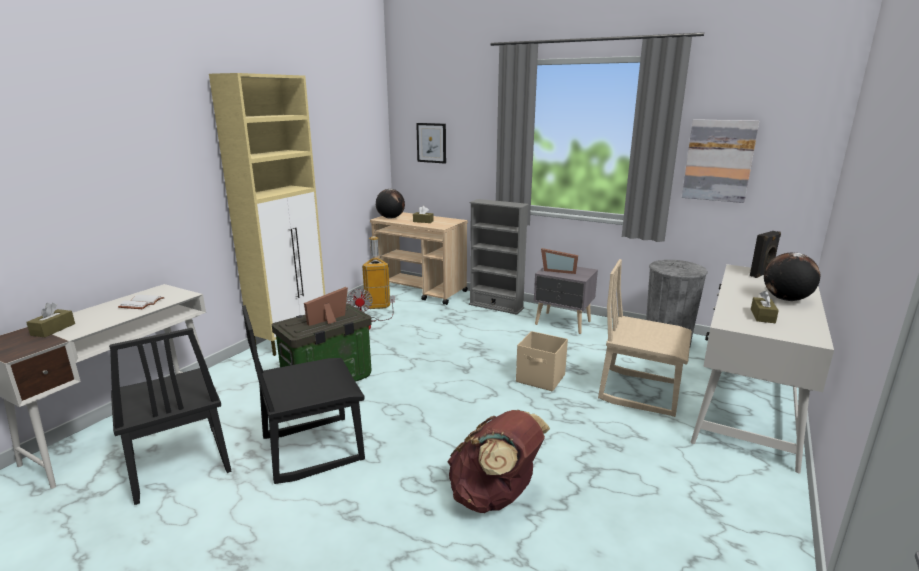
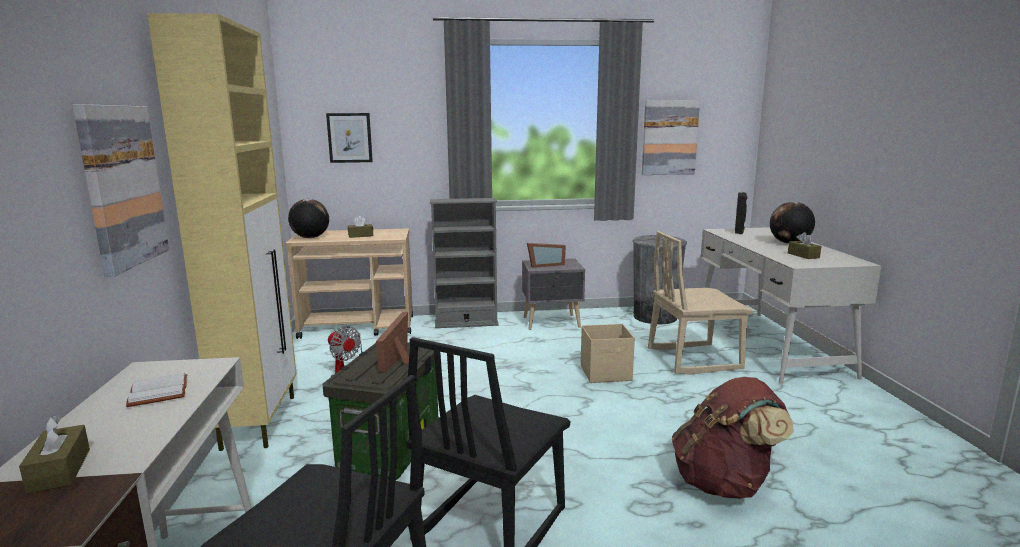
camera: 35 degrees left, 5 degrees down
(171, 182) = (122, 186): none -> picture
(377, 305) = (325, 354): trash can -> none

